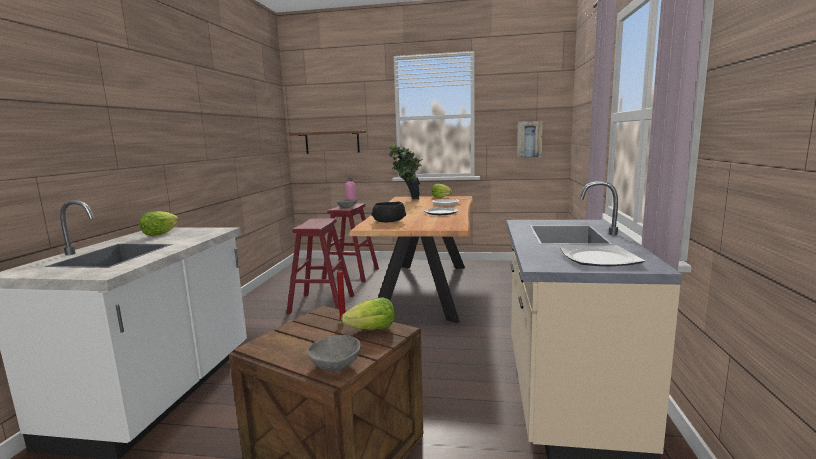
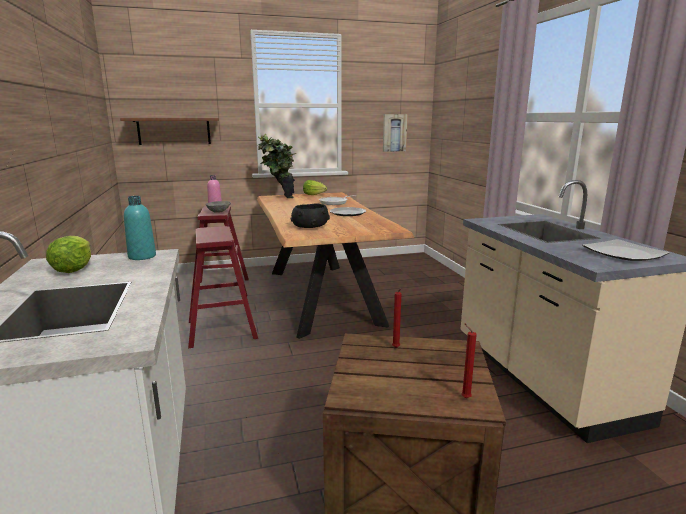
camera: 25 degrees left, 5 degrees up
(209, 230) = (142, 256): none -> turquoise bottle
(336, 364) = (464, 397): grey bowl -> red candle
(372, 329) = (439, 351): lettuce -> none

